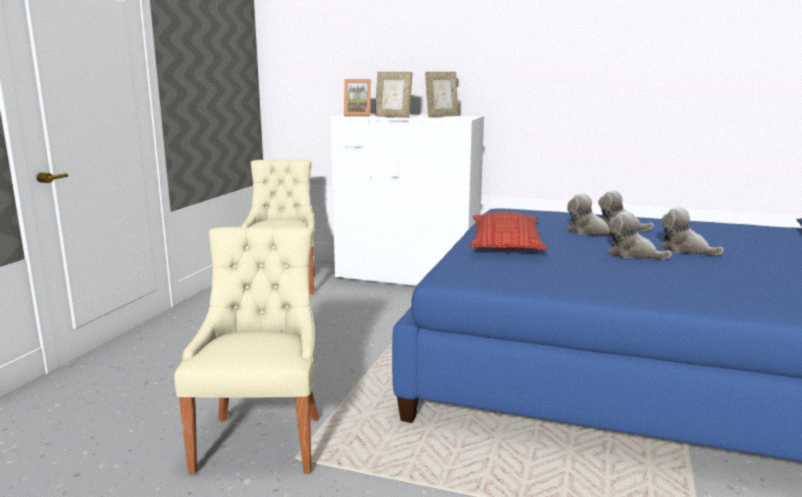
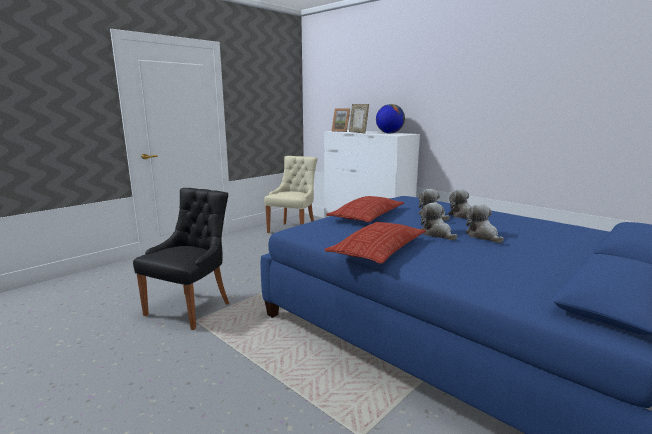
camera: 25 degrees right, 0 degrees up
(261, 440) = (191, 308): beige chair -> black chair
(441, 116) = (389, 133): picture frame -> globe
(604, 284) = (378, 249): none -> pillow

